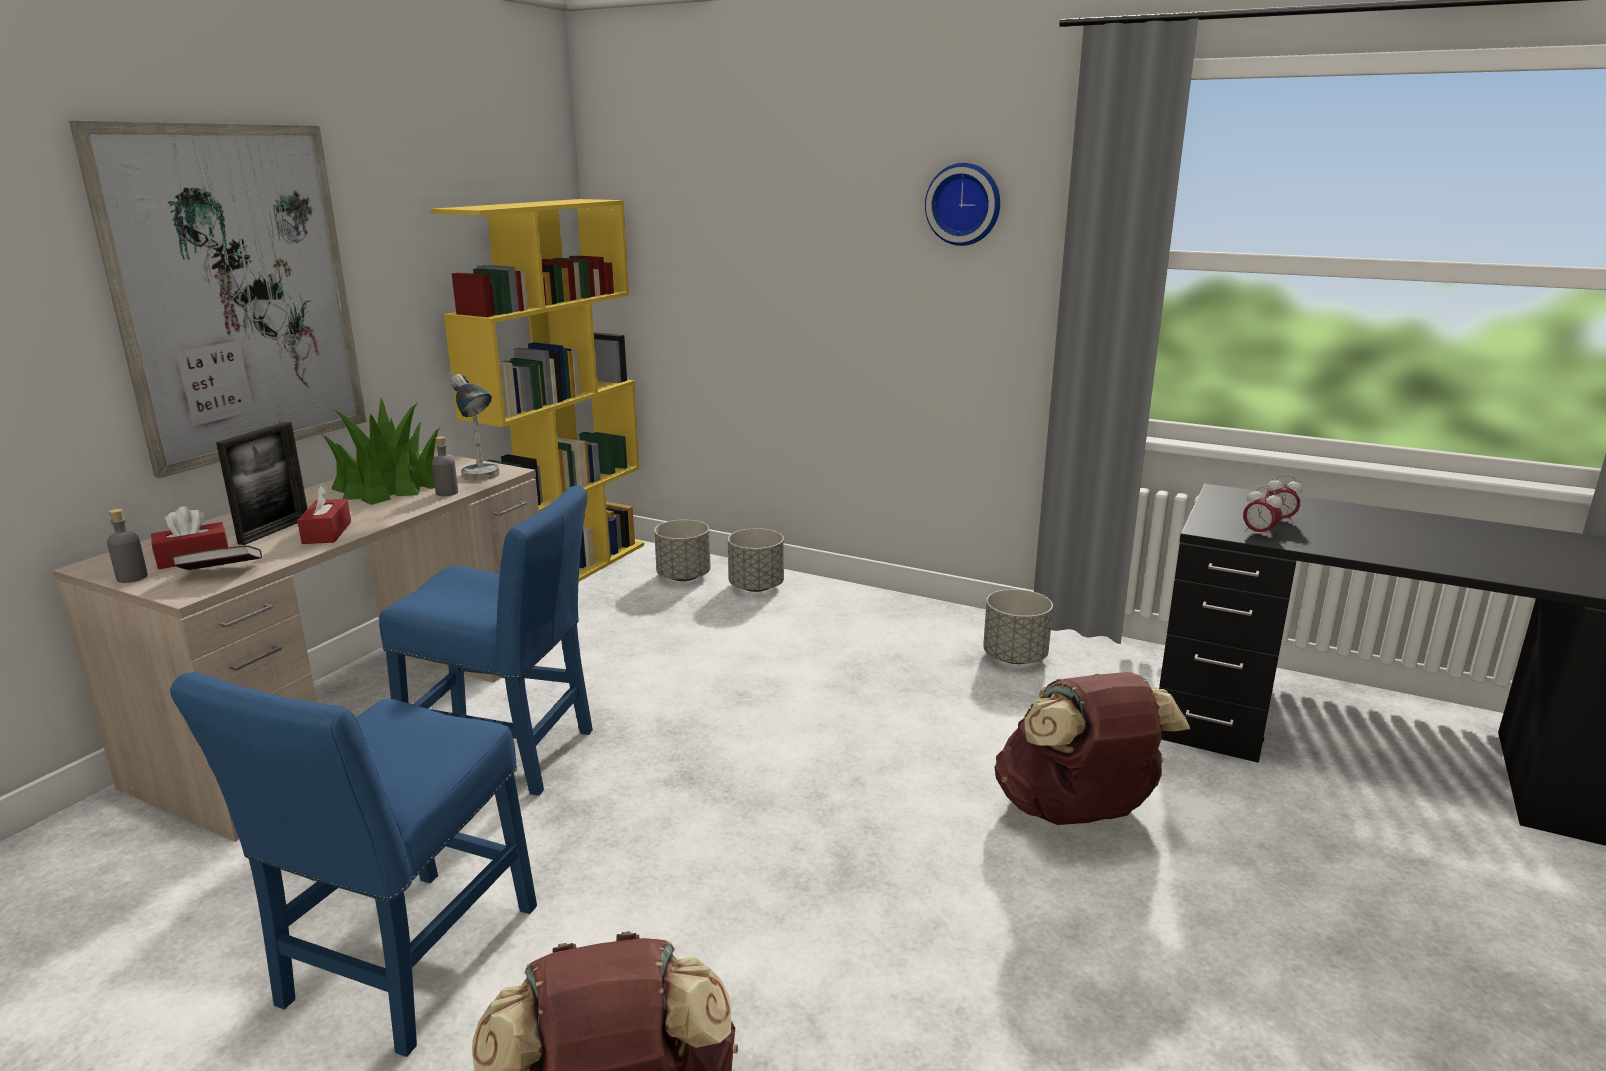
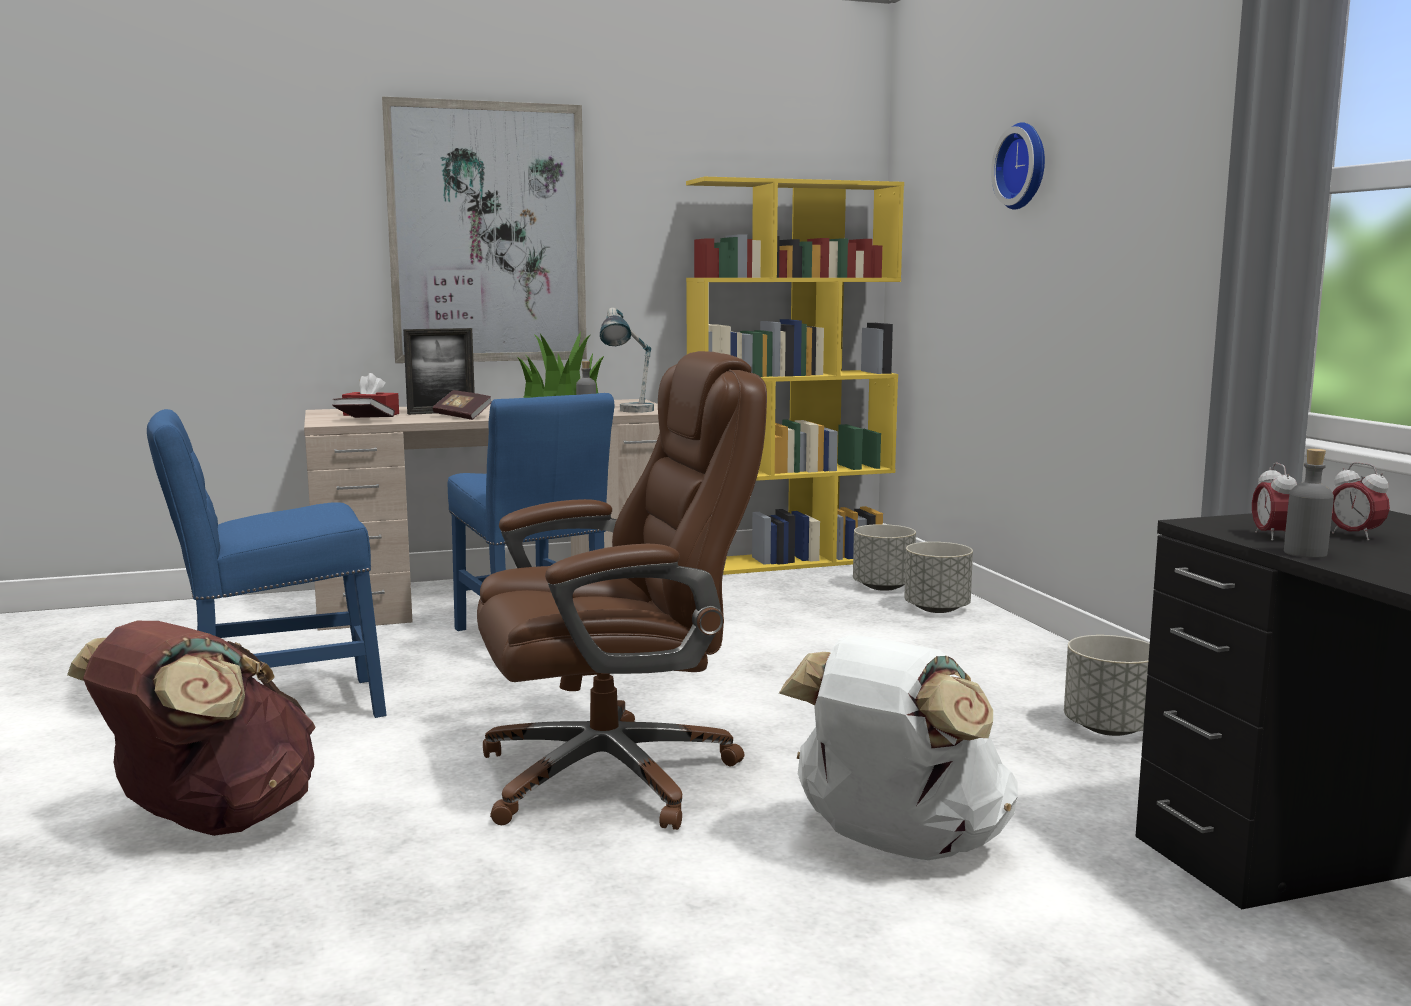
camera: 45 degrees right, 10 degrees down
(132, 577) = (323, 416): grey bottle -> grey bottle (1305, 553)
(327, 533) = (462, 416): red tissue box -> book
(832, 856) = (614, 775): none -> brown office chair
(964, 204) = (1161, 138): wall clock -> wall clock (1024, 166)
(1077, 813) = (897, 845): brown backpack -> white backpack

